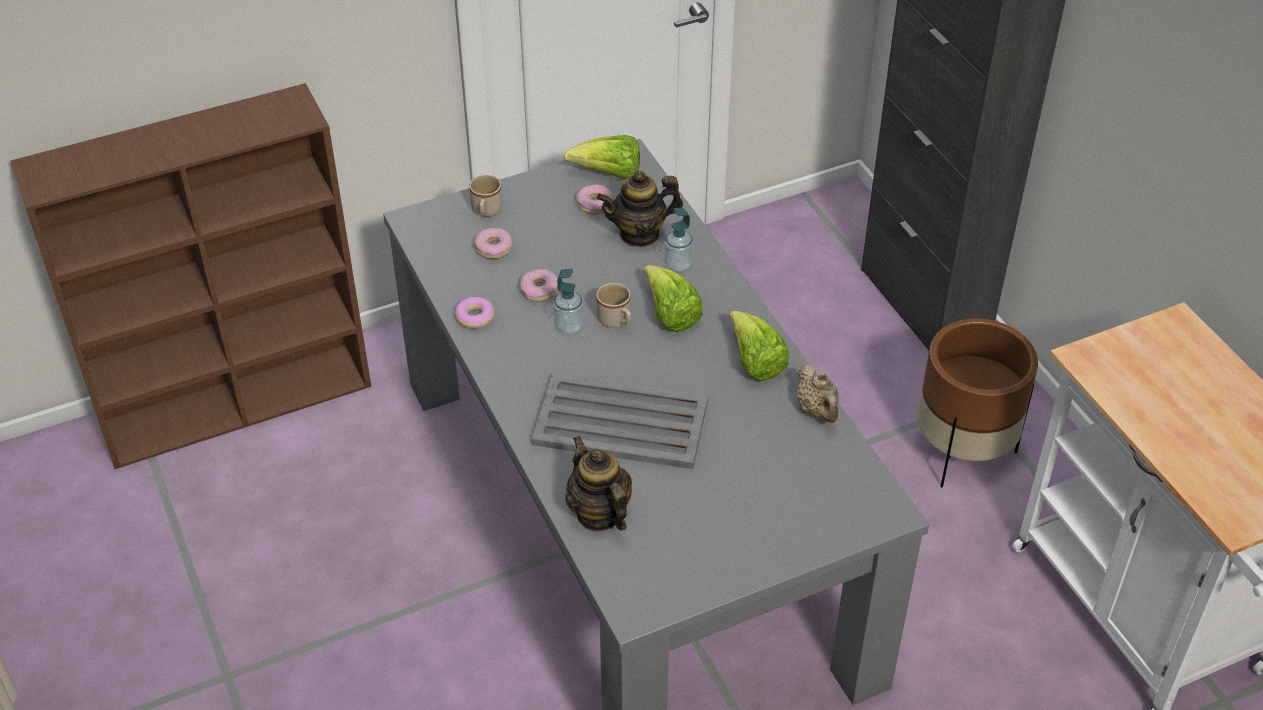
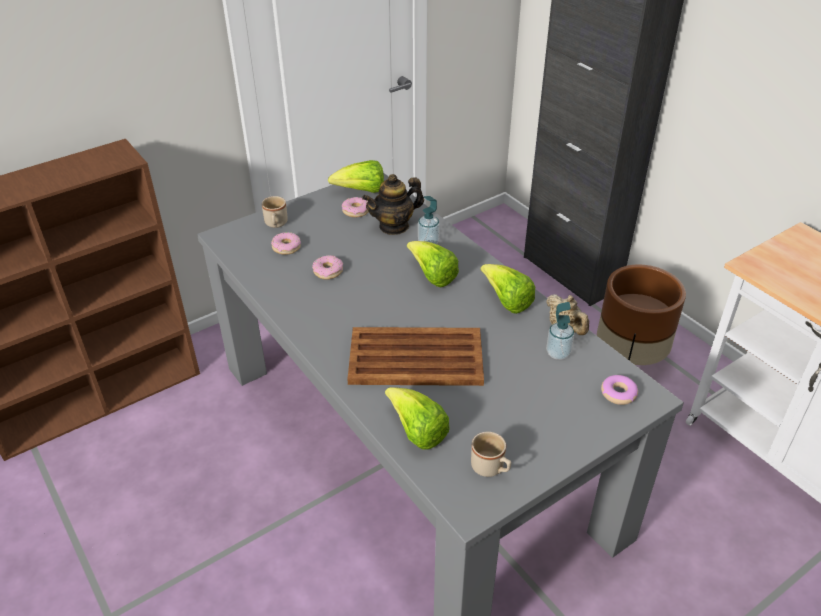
camera: 10 degrees left, 5 degrees down
(475, 317) = (282, 296): donut -> donut (618, 394)
(569, 326) = (357, 293): soap dispenser -> soap dispenser (558, 353)
(599, 513) = (417, 431): teapot -> lettuce
(616, 321) = (392, 286): beige mug -> beige mug (491, 469)
(622, 423) = (417, 358): grey tray -> brown tray

